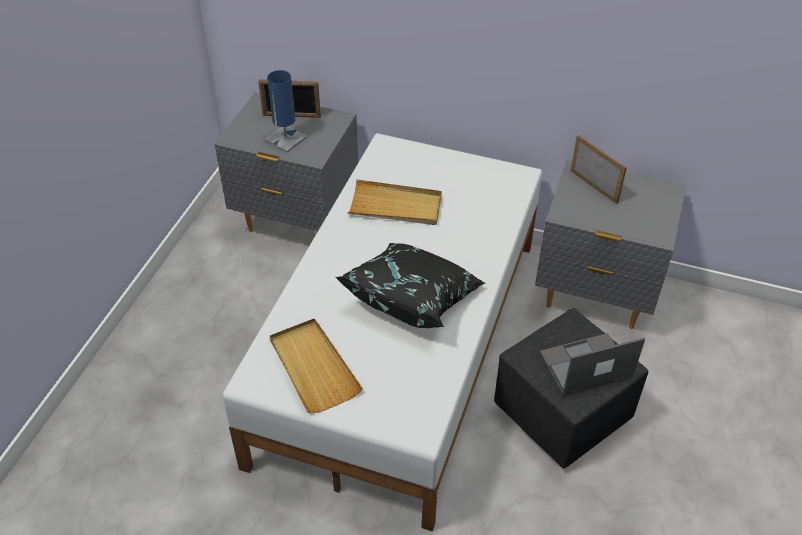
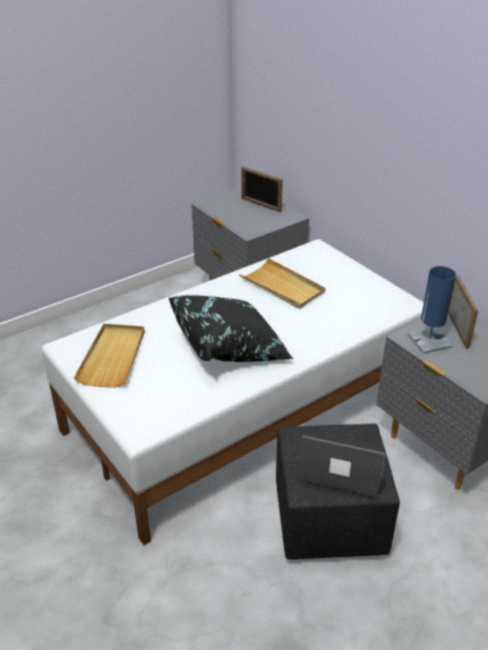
camera: 35 degrees right, 10 degrees down
(285, 139) = (241, 216): blue table lamp -> blue table lamp (429, 341)

